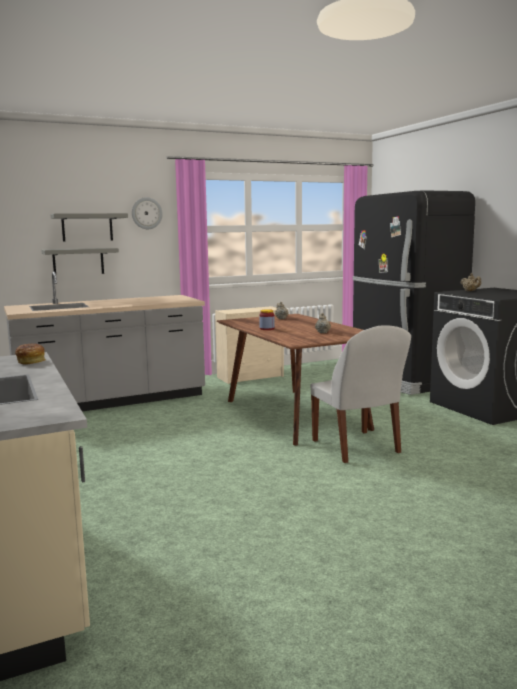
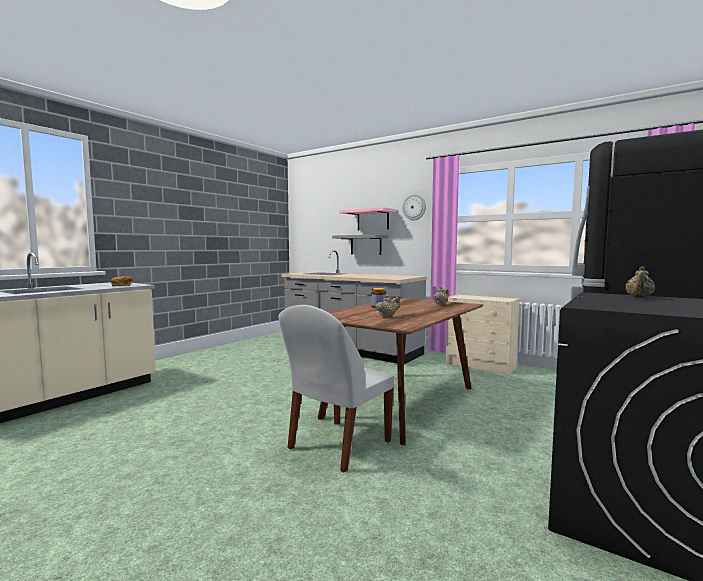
camera: 60 degrees right, 5 degrees down
(87, 227) = (373, 220): grey shelf -> pink shelf

